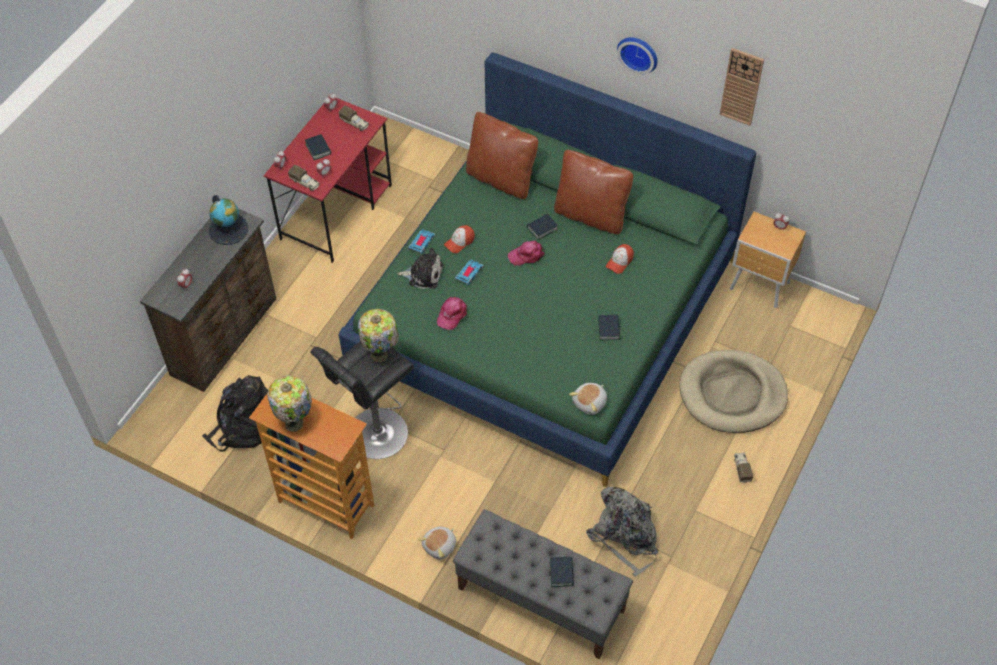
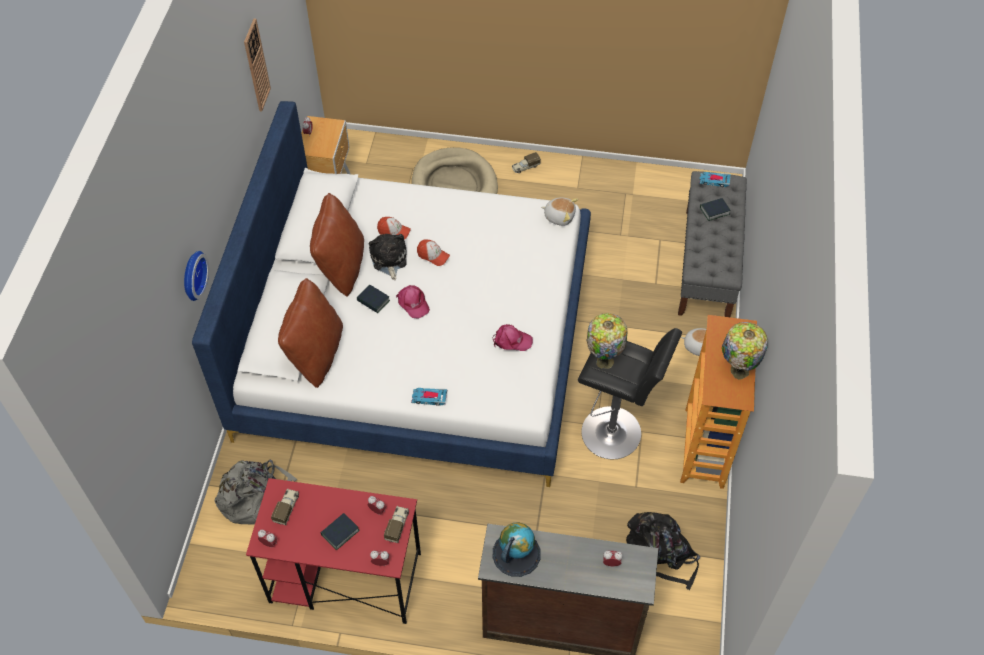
camera: 110 degrees left, 0 degrees up
(423, 275) = (470, 382): plush toy -> plush toy (389, 260)
(459, 242) = (416, 364): cap -> cap (433, 255)
(469, 273) = (455, 342): toy car -> toy car (714, 181)
(545, 312) = (417, 339): green bed -> white bed
(609, 329) = (476, 221): book -> none
(625, 536) = (623, 225): grey backpack -> grey backpack (255, 498)
(638, 53) = (225, 151): wall clock -> wall clock (191, 275)

